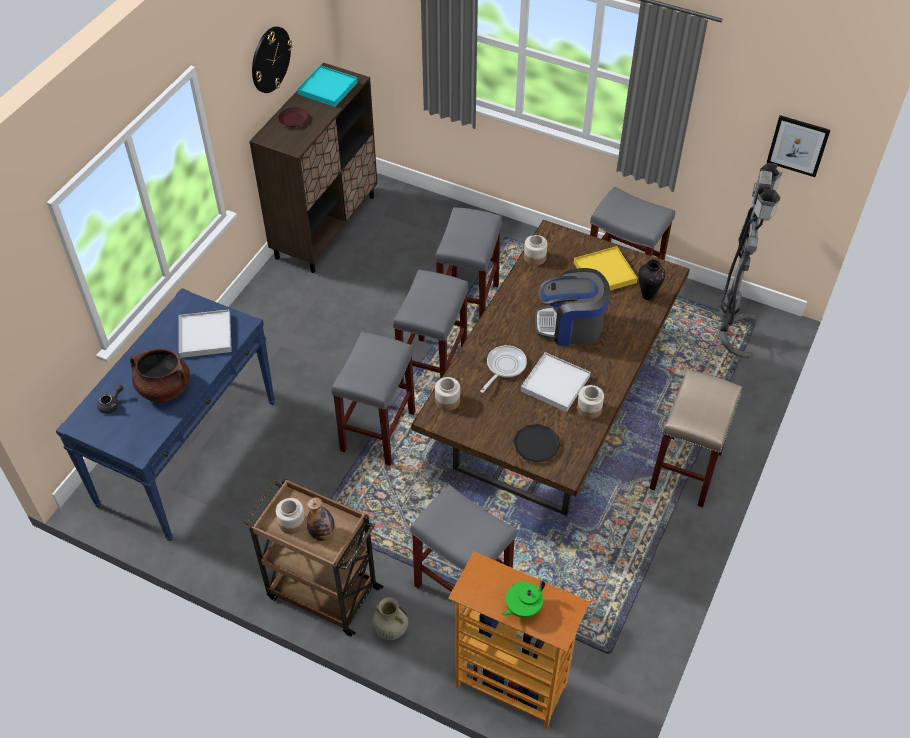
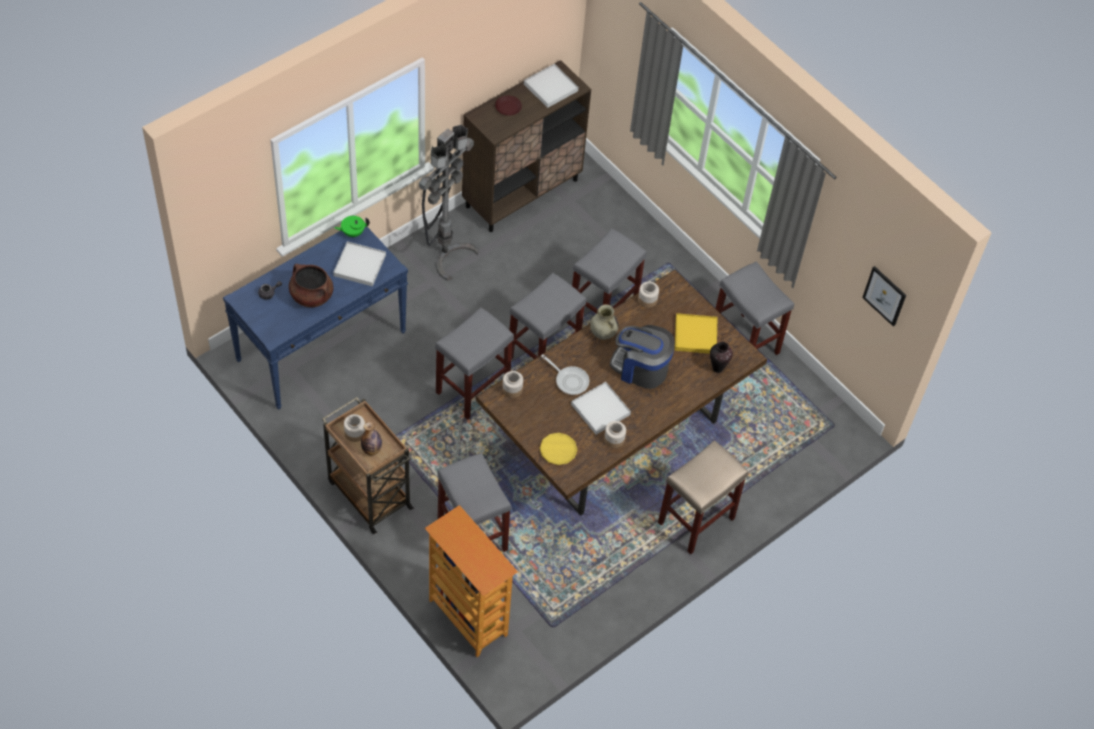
camera: 20 degrees right, 5 degrees up
(270, 59) = (502, 56): wall clock -> none
(327, 88) = (550, 87): turquoise tray -> white tray
(390, 629) = (404, 541): beige vase -> beige vase (603, 333)
(504, 367) = (569, 380): frying pan -> frying pan turned 75 degrees clockwise
(522, 608) = (470, 556): green teapot -> green teapot (352, 232)
(536, 445) = (558, 450): black plate -> yellow plate
(727, 333) = (804, 424): grey floor lamp -> grey floor lamp (447, 255)

